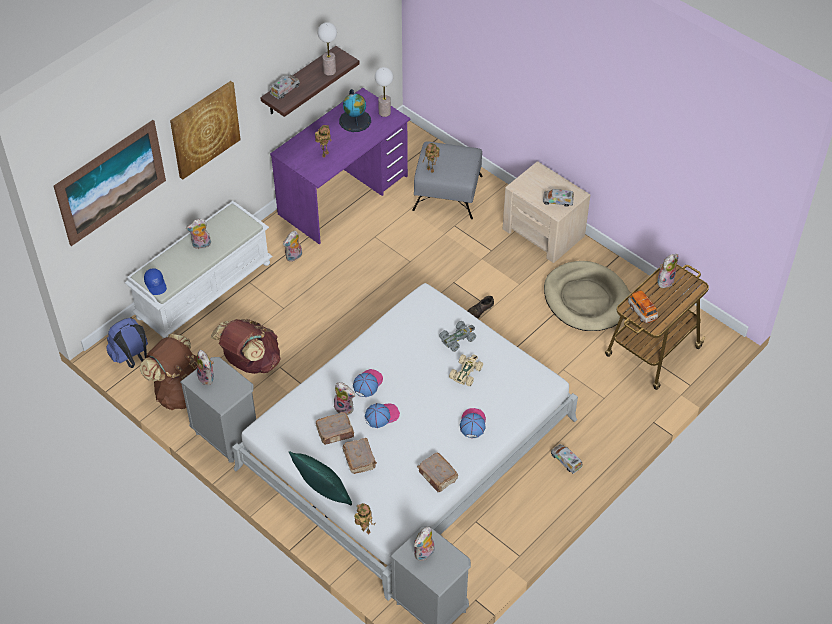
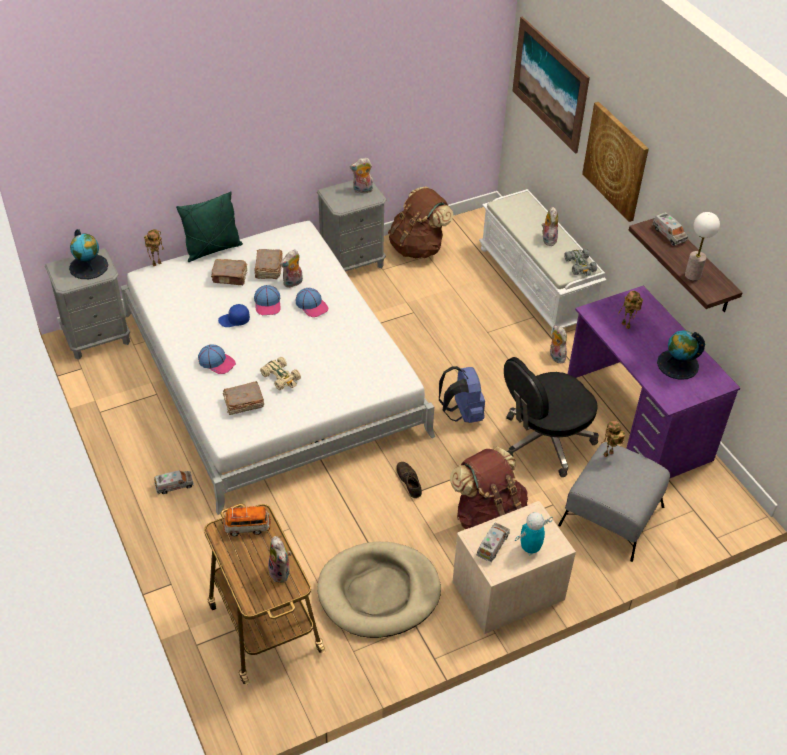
camera: 110 degrees right, 5 degrees down
(132, 358) = (472, 226): blue backpack -> blue backpack (462, 414)
(156, 285) = (508, 203): blue cap -> blue cap (234, 320)
(250, 362) = (429, 295): brown backpack -> brown backpack (488, 517)
(384, 112) = (685, 394): table lamp -> none
(394, 243) = (544, 441): none -> black office chair
(424, 554) = (89, 266): plush toy -> globe
(437, 476) = (176, 322): brown book -> brown book (243, 403)
(458, 338) = (329, 386): grey toy car -> grey toy car (580, 266)
(549, 182) = (530, 548): none -> toy robot

